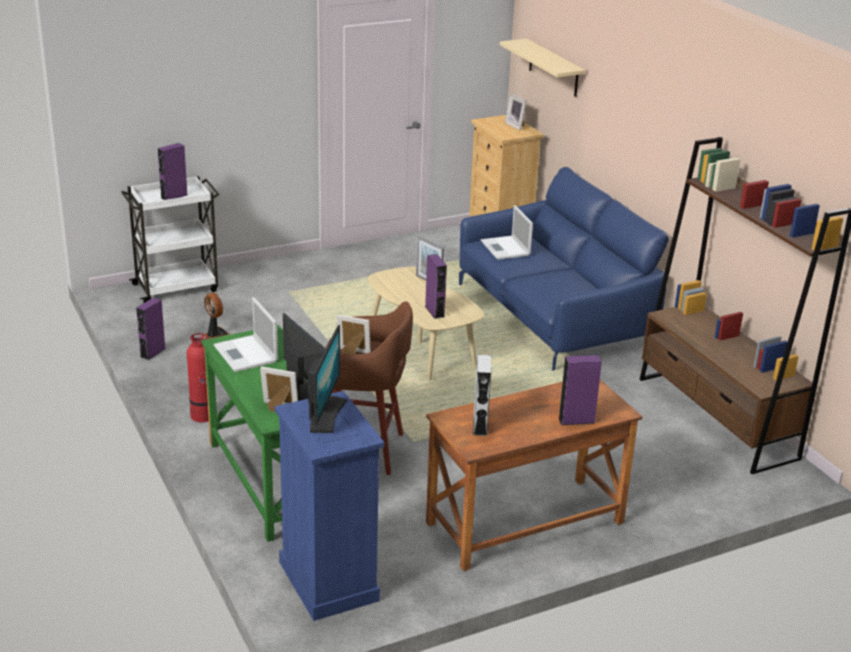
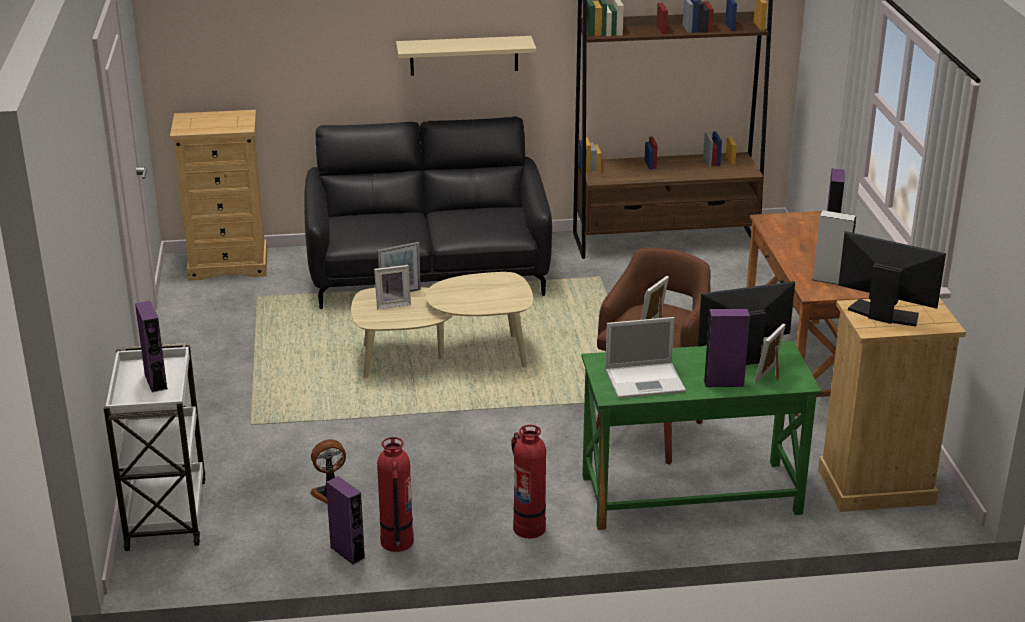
camera: 70 degrees left, 0 degrees up
(169, 367) = (396, 542): none -> fire extinguisher
(328, 581) = (875, 487): blue dresser -> beige dresser
(434, 311) = (492, 297): purple speaker -> purple speaker (724, 382)
(506, 248) = (371, 231): laptop -> none
(516, 125) = (216, 117): picture frame -> picture frame (392, 304)
(553, 68) = (248, 27): beige shelf -> beige shelf (464, 55)
(553, 315) = (428, 272): blue sofa -> black sofa

